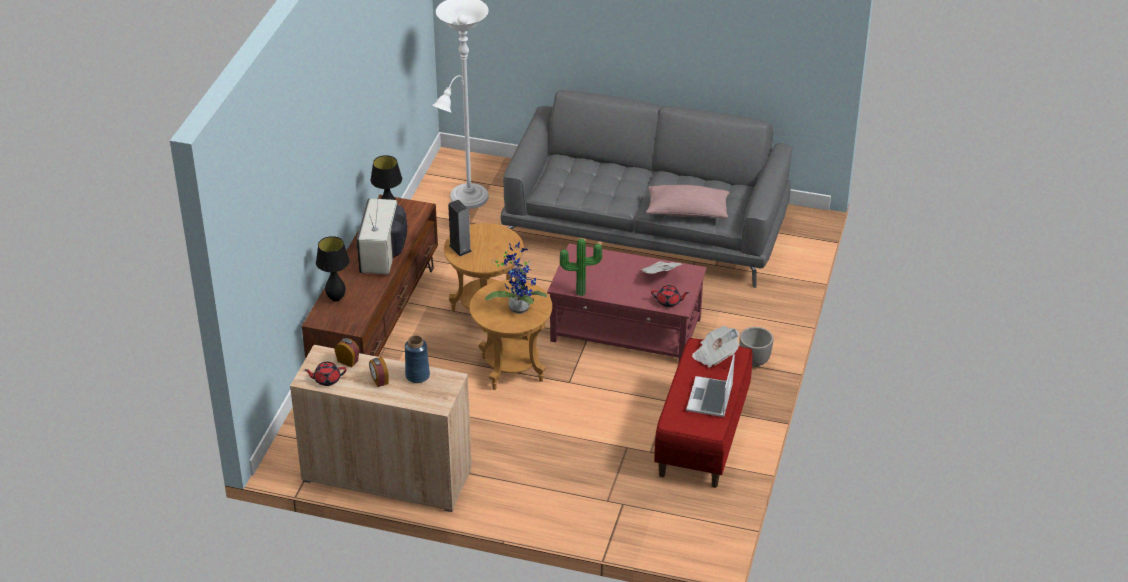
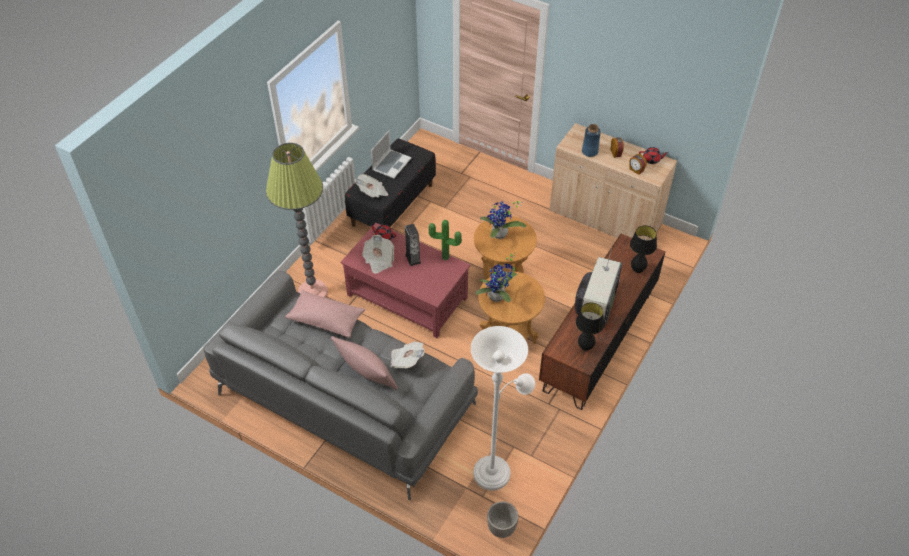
camera: 165 degrees left, 10 degrees up
(460, 248) = (531, 298): speaker -> speaker (413, 258)
(499, 243) = (498, 297): none -> potted plant
(580, 192) = (406, 360): none -> newspaper
(618, 177) = (366, 372): none -> pink pillow
(703, 436) = (392, 204): red bench -> black bench
(744, 313) = (313, 292): none -> floor lamp
(754, 361) = (328, 251): planter -> planter (501, 528)

